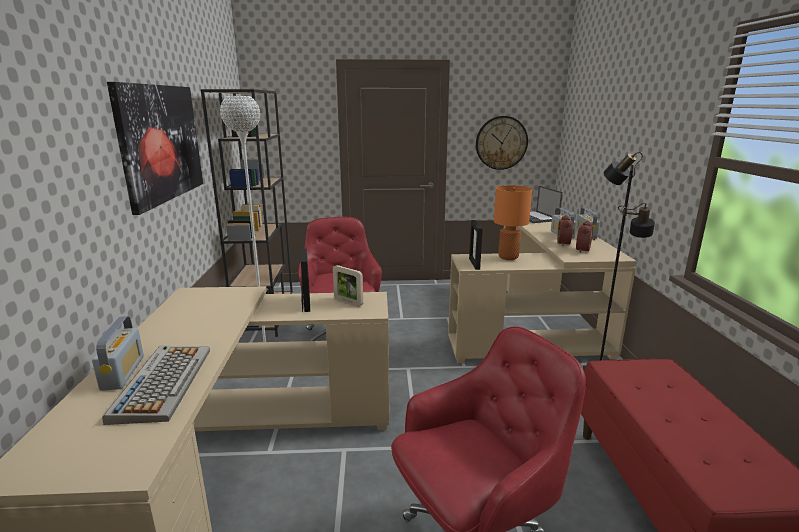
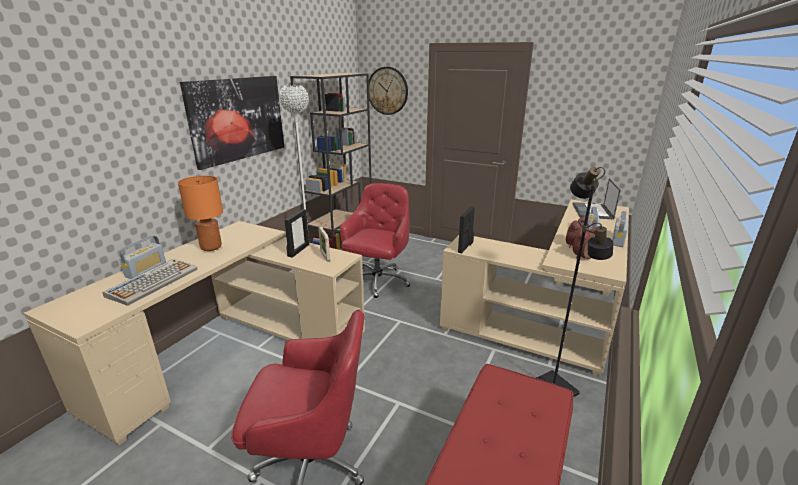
camera: 30 degrees right, 5 degrees up
(501, 143) = (580, 128): wall clock -> wall clock (387, 91)
(507, 258) = (503, 248): orange table lamp -> orange table lamp (211, 248)

